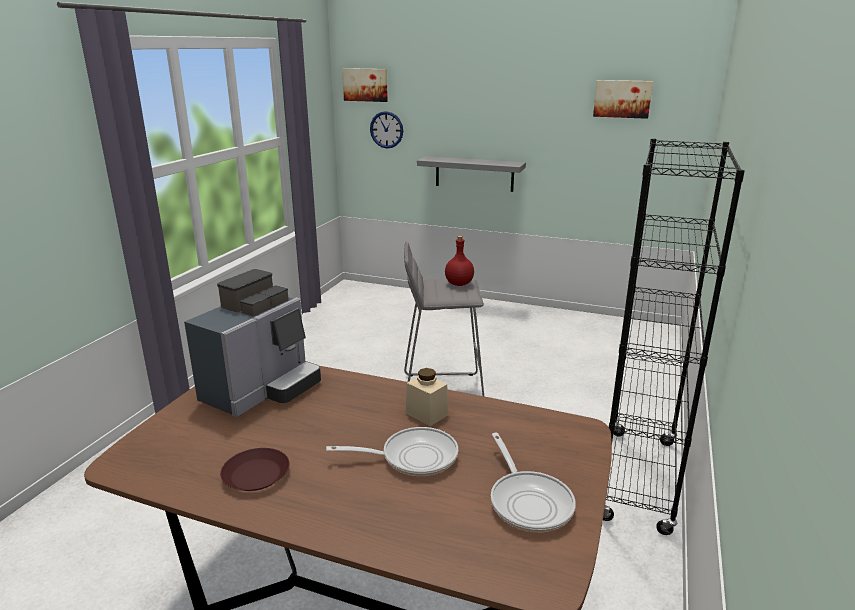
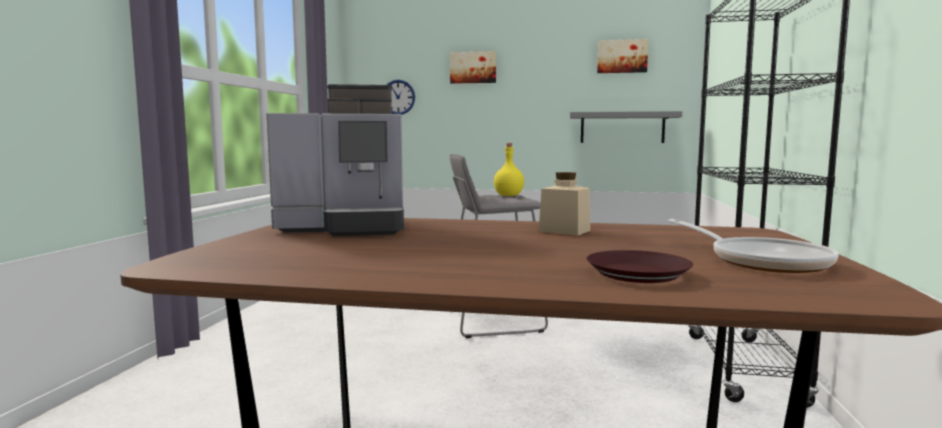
camera: 10 degrees left, 15 degrees down
(256, 475) = (387, 264): brown plate -> brown plate (639, 274)
(262, 390) = (346, 228): coffee machine -> coffee machine turned 60 degrees clockwise
(365, 85) = (377, 56): picture -> picture (473, 67)
(412, 457) = (581, 248): frying pan -> none
(458, 284) = (508, 195): red bottle -> yellow bottle
(474, 174) = (486, 134): grey shelf -> grey shelf (622, 127)

